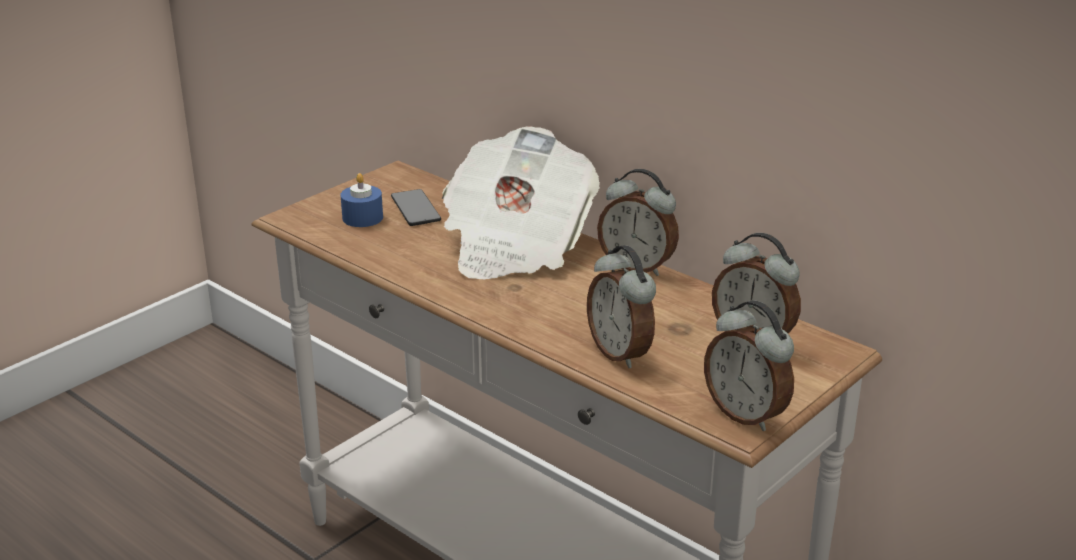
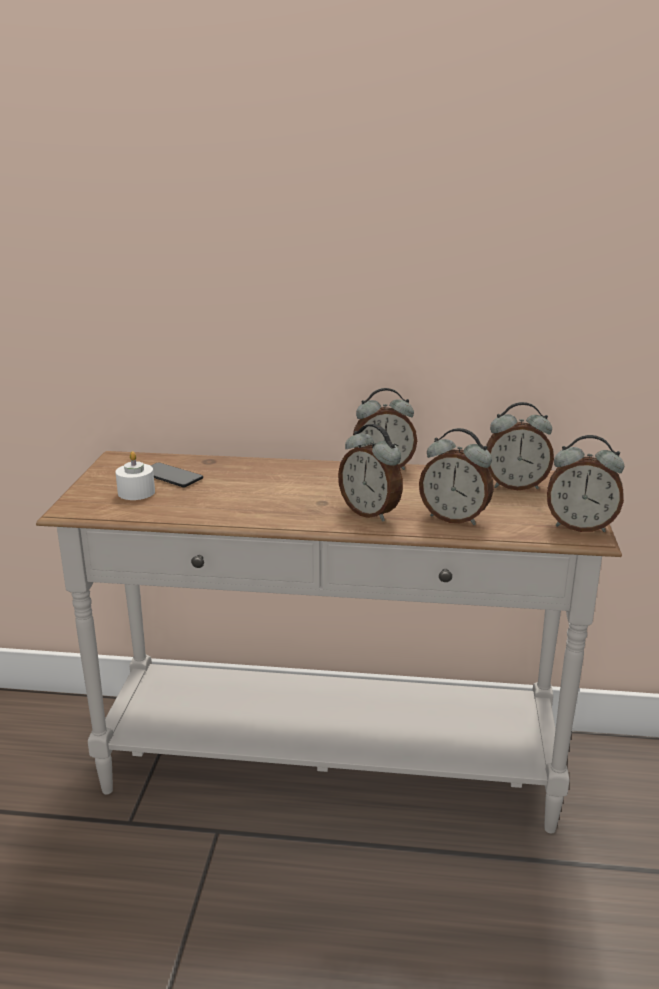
camera: 35 degrees left, 5 degrees down
(362, 218) = (136, 492): blue candle -> white candle
(515, 244) = (281, 478): newspaper -> none
(544, 316) = (370, 513): none -> alarm clock

